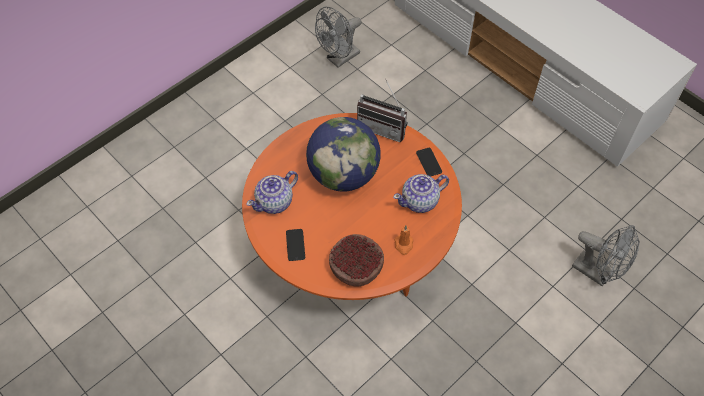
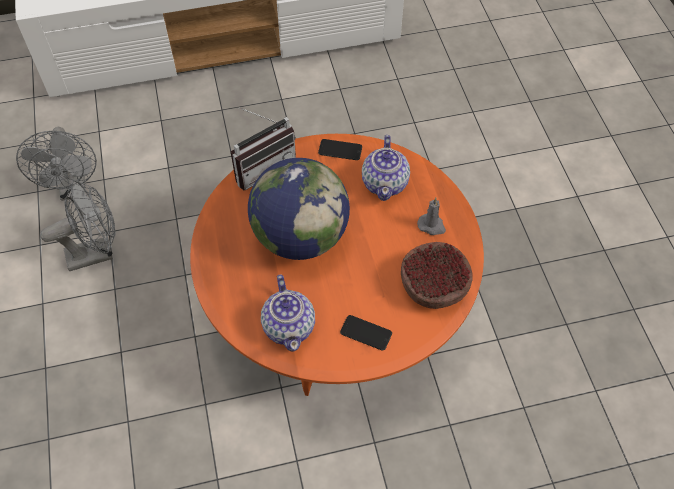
camera: 60 degrees left, 0 degrees up
(403, 245) = (432, 226): orange candle -> grey candle
(597, 273) = (499, 117): grey fan -> grey fan (96, 252)

